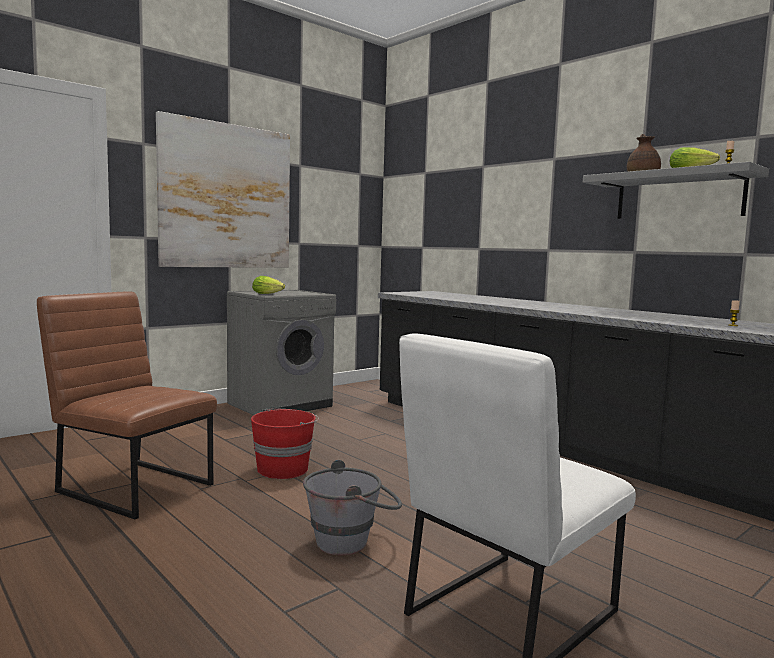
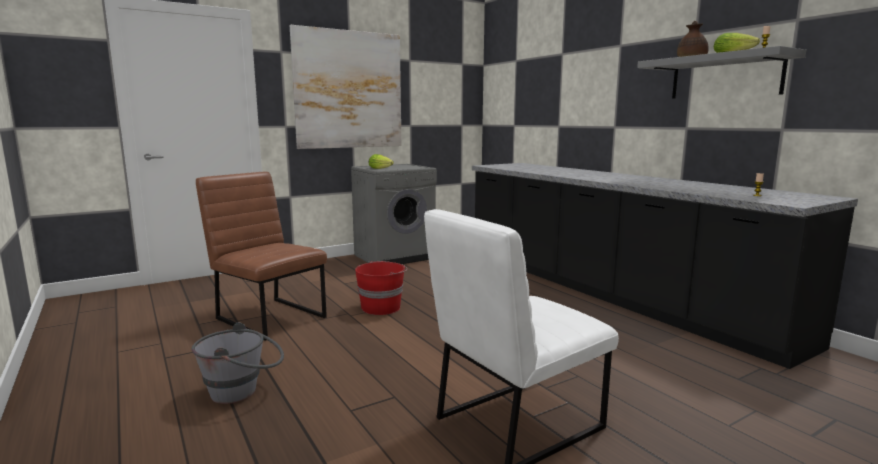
camera: 10 degrees right, 5 degrees up
(352, 541) = (416, 364): grey bucket -> grey bucket (243, 391)

